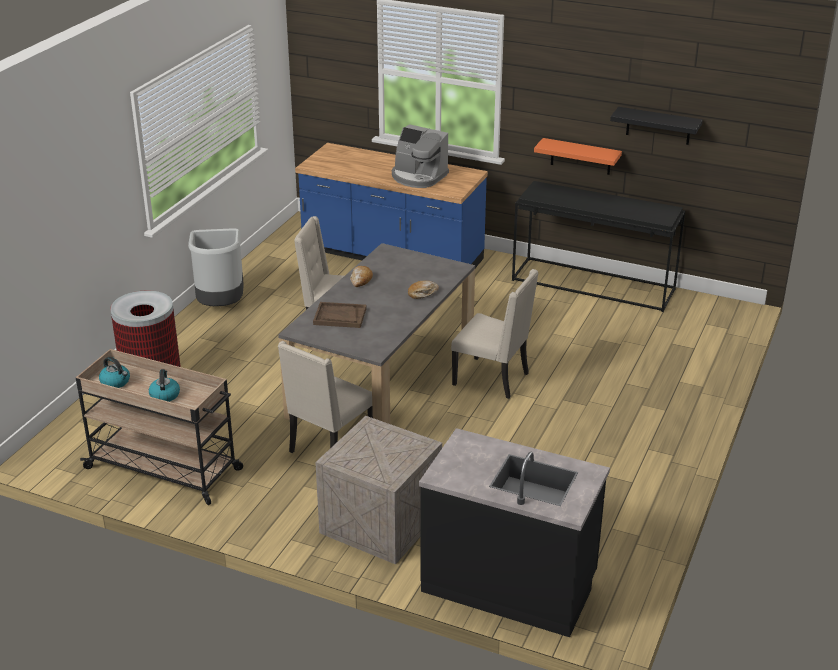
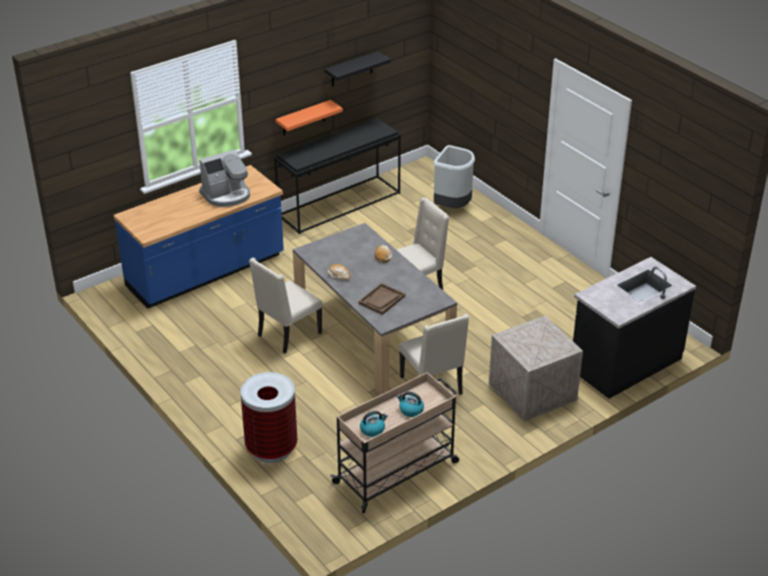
camera: 60 degrees left, 5 degrees up
(220, 306) = (192, 380): grey trash can -> grey trash can (452, 207)

